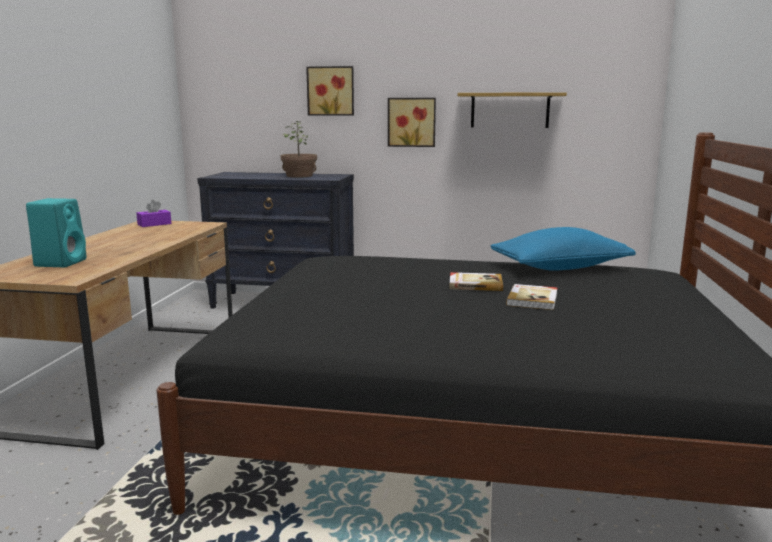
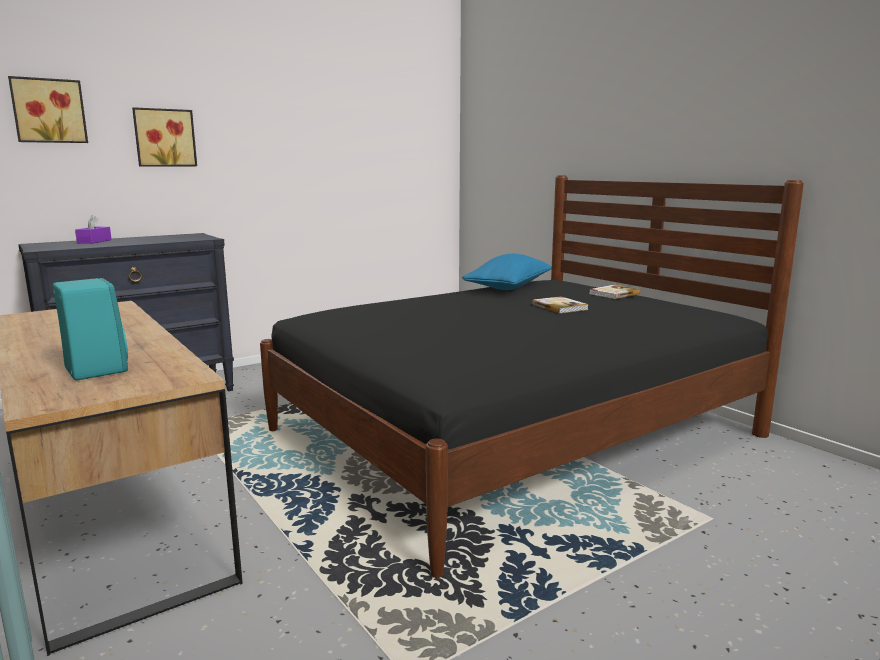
camera: 45 degrees left, 0 degrees up
(154, 224) = (40, 316): purple tissue box -> purple tissue box (94, 241)
(299, 176) = (153, 239): potted plant -> none
(411, 122) = (260, 173): picture -> picture (49, 111)
(475, 284) = (500, 306): book -> book (613, 294)
(510, 110) = (350, 160): shelf -> none

